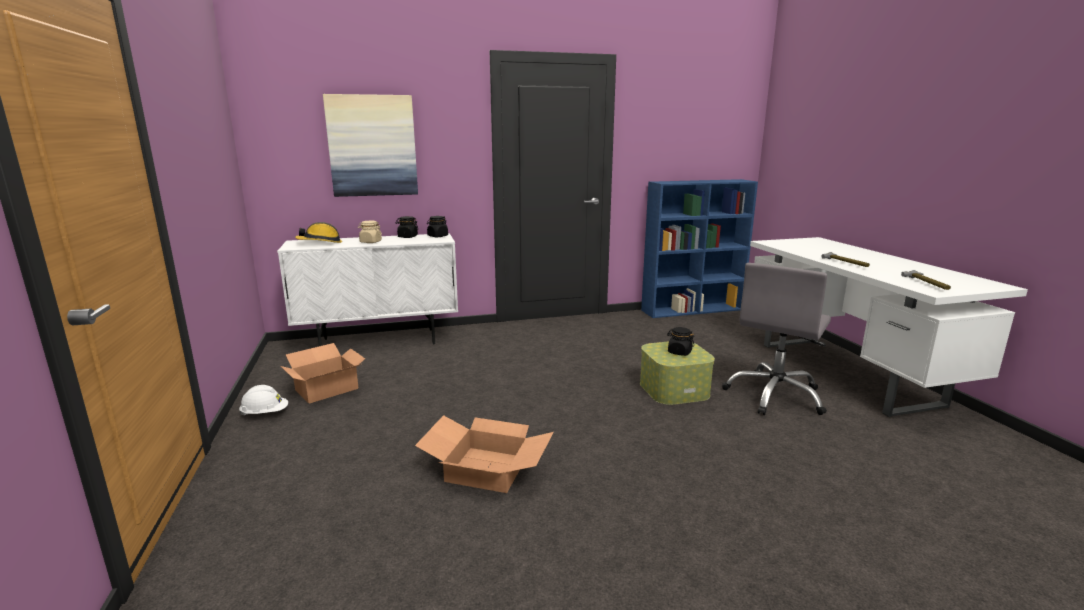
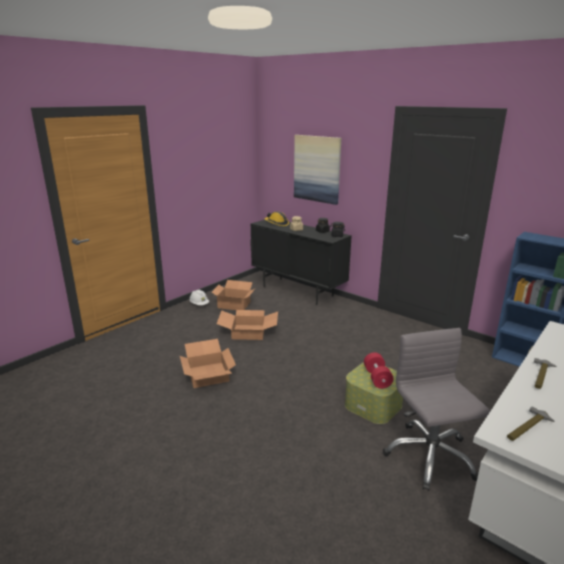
camera: 55 degrees right, 5 degrees up
(379, 341) = (298, 291): white cabinet -> black cabinet
(422, 403) = (249, 332): none -> cardboard box
(679, 352) = (377, 378): black jar -> red dumbbell
(775, 395) = (429, 456): grey office chair -> grey office chair turned 75 degrees clockwise

